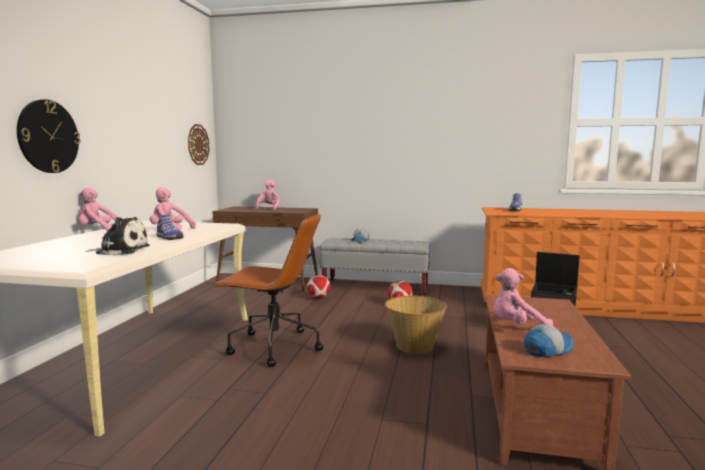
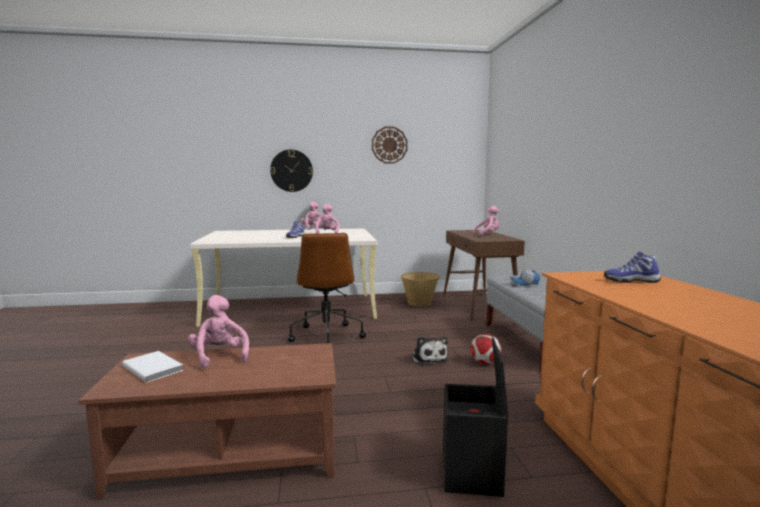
camera: 70 degrees right, 0 degrees up
(120, 251) = (249, 237): plush toy -> plush toy (428, 358)
(198, 144) = (454, 172): wall clock -> wall clock (389, 145)
(318, 298) = (458, 329): football -> none
(414, 345) = (364, 383): basket -> basket (419, 303)
(547, 349) = (154, 368): cap -> white book

